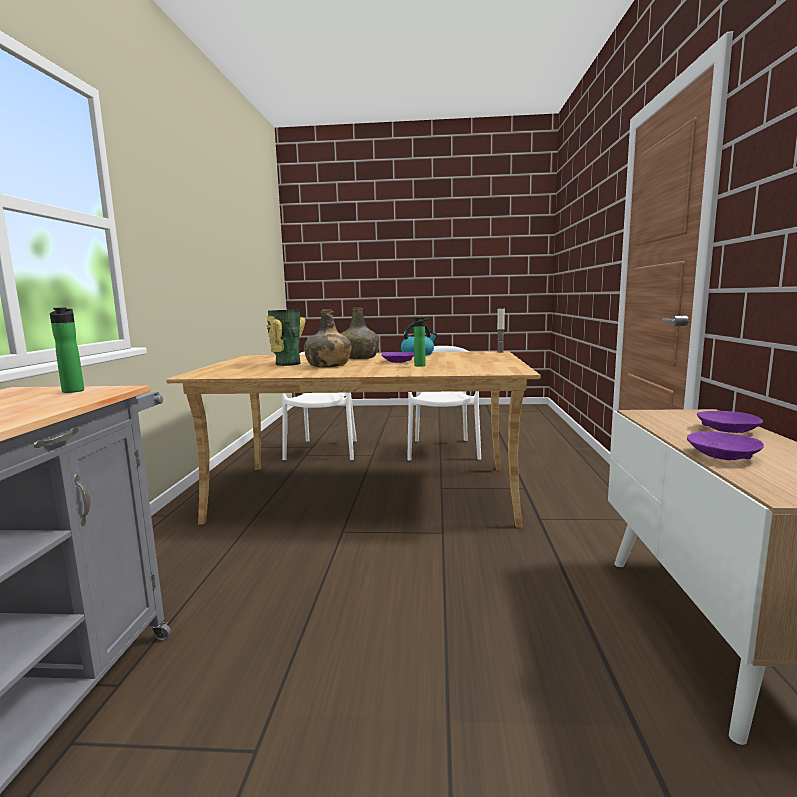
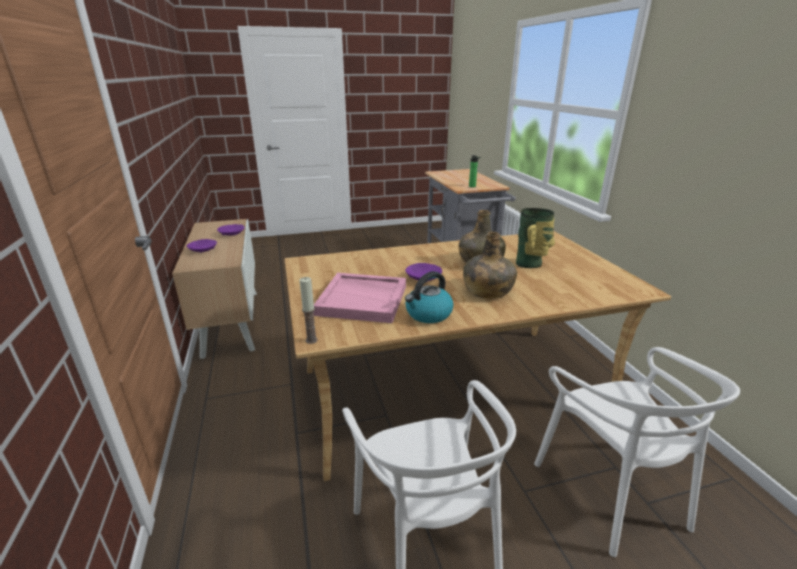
camera: 160 degrees right, 15 degrees up
(421, 365) = (390, 268): bottle -> none
(459, 358) = (363, 300): none -> pink tray

